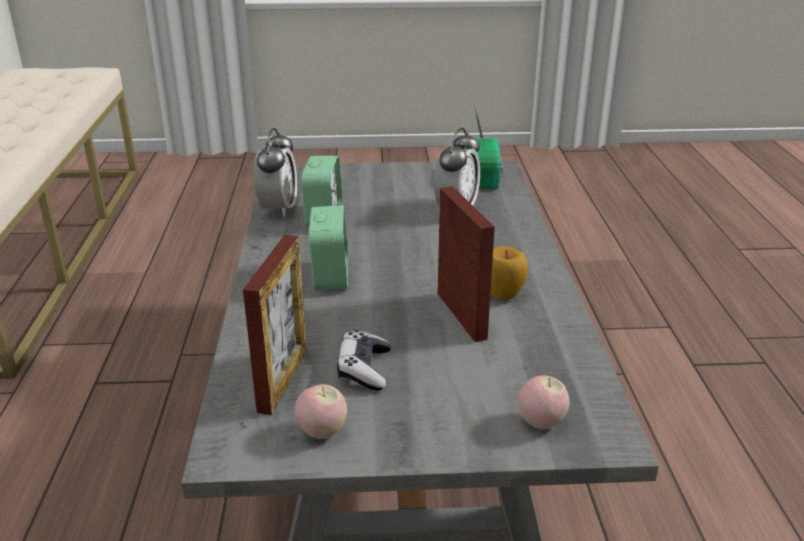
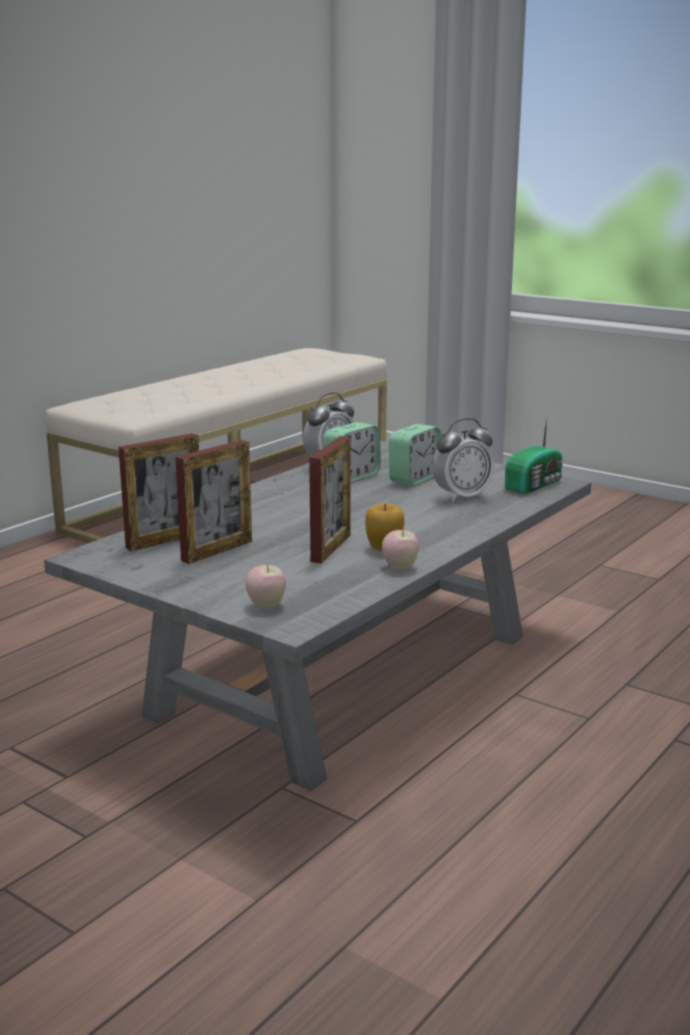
camera: 40 degrees right, 10 degrees down
(322, 432) = (141, 566): apple -> apple (400, 567)
(330, 276) = (290, 506): alarm clock -> alarm clock (414, 479)
(364, 369) = (217, 551): game controller -> picture frame

